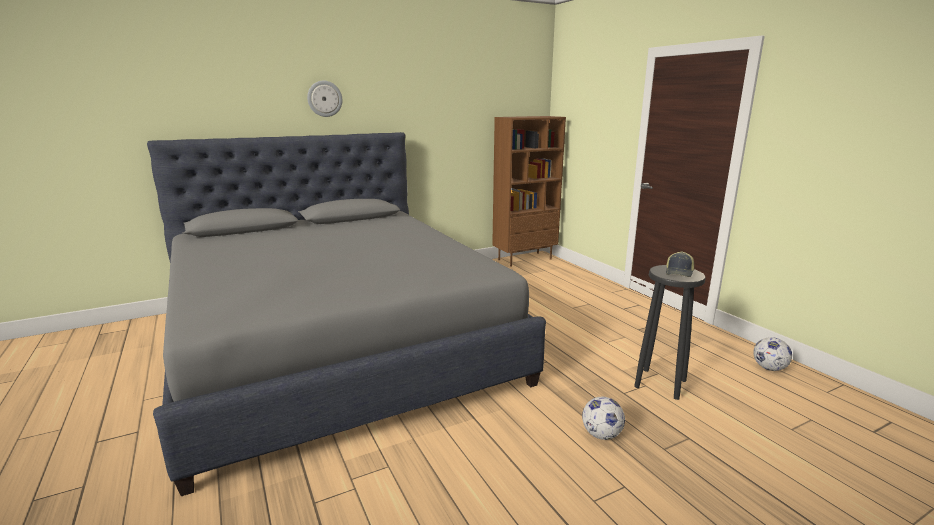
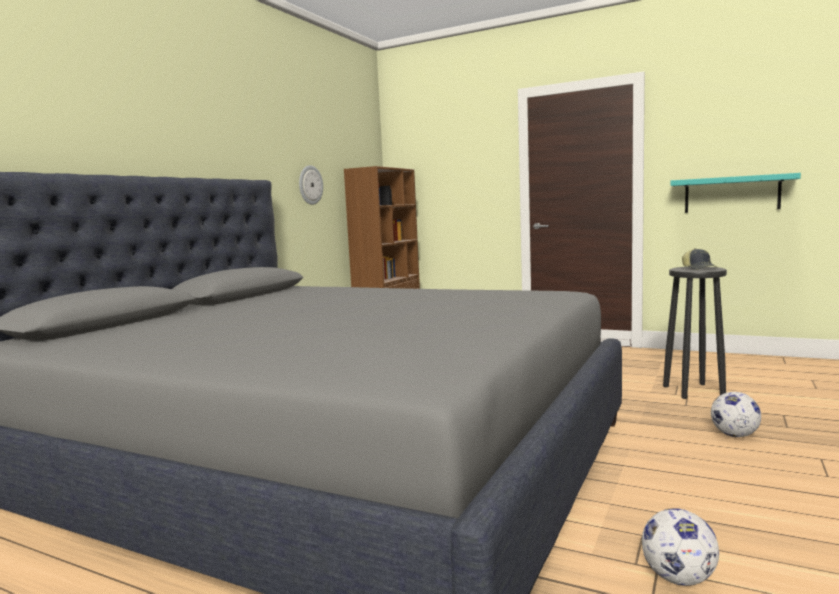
camera: 35 degrees left, 10 degrees down
(324, 98) = (171, 126): wall clock -> wall clock (310, 185)
(769, 368) = (730, 361): football -> football (678, 578)
(828, 190) = (731, 194): none -> turquoise shelf

